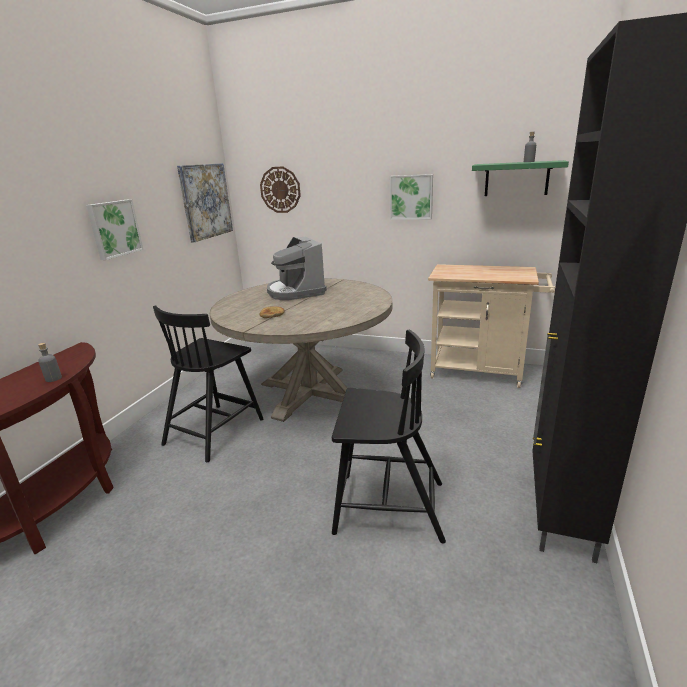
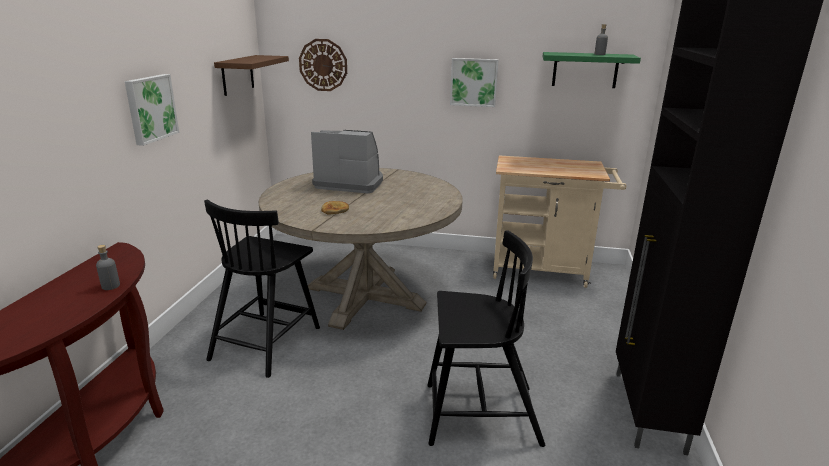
camera: 10 degrees left, 0 degrees up
(205, 201) = (237, 75): picture -> brown shelf
(296, 292) = (350, 183): coffee machine -> coffee machine turned 135 degrees clockwise

